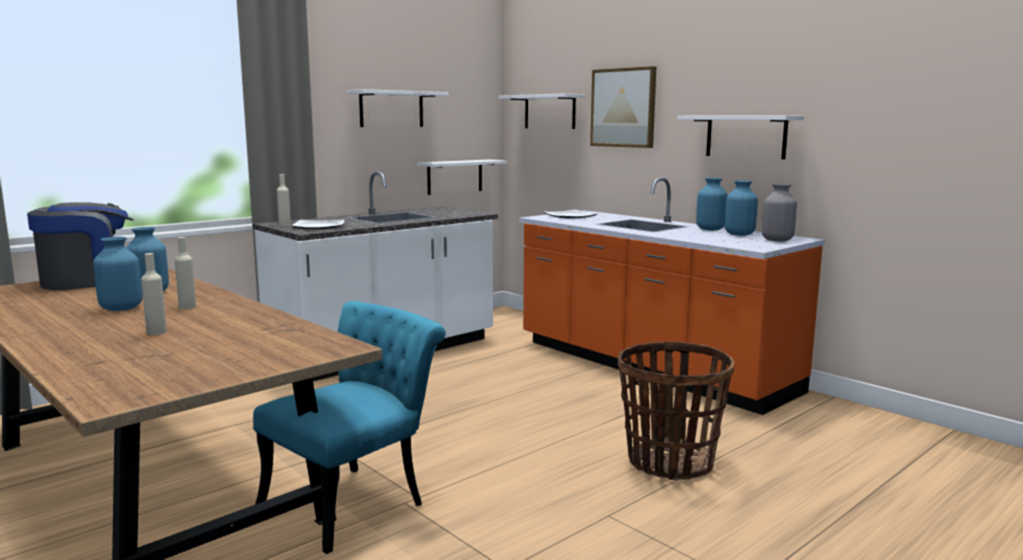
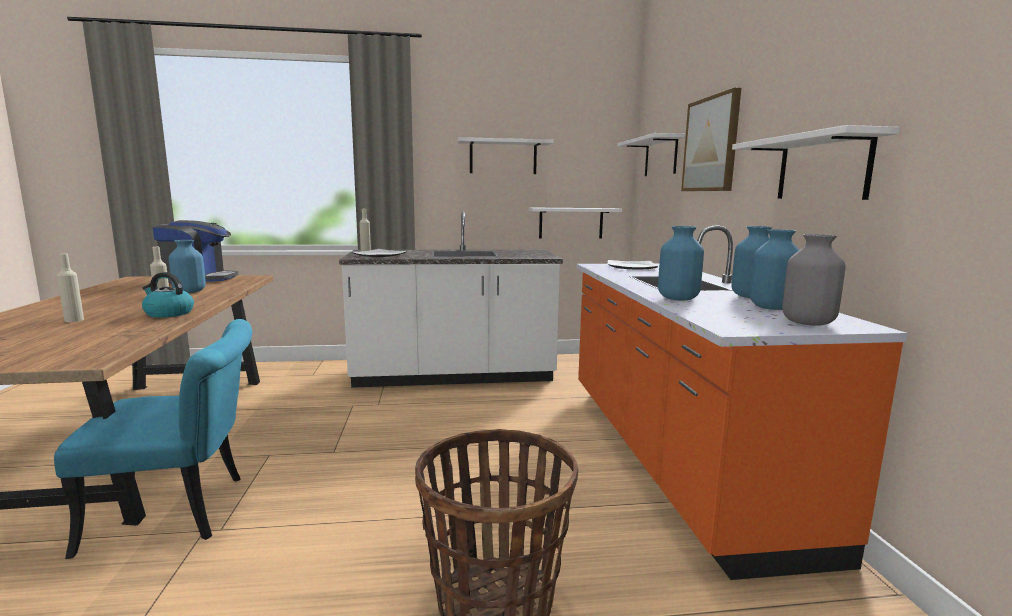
camera: 35 degrees right, 0 degrees up
(121, 308) = (134, 300): blue vase -> blue vase (678, 298)
(235, 311) = (168, 313): none -> kettle

